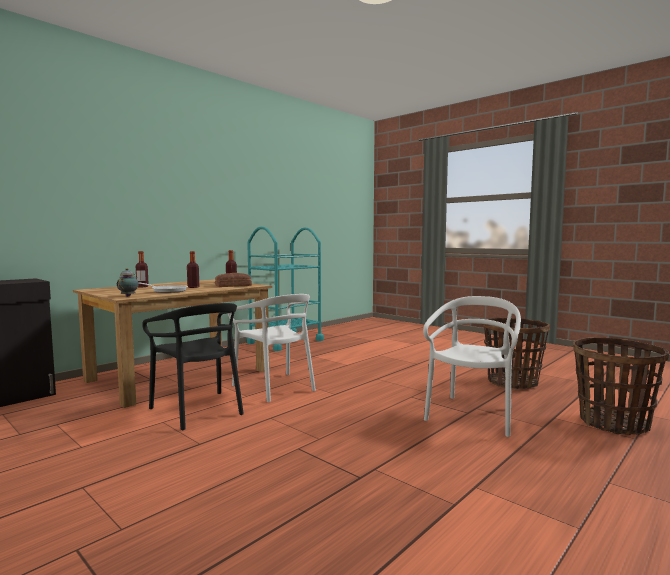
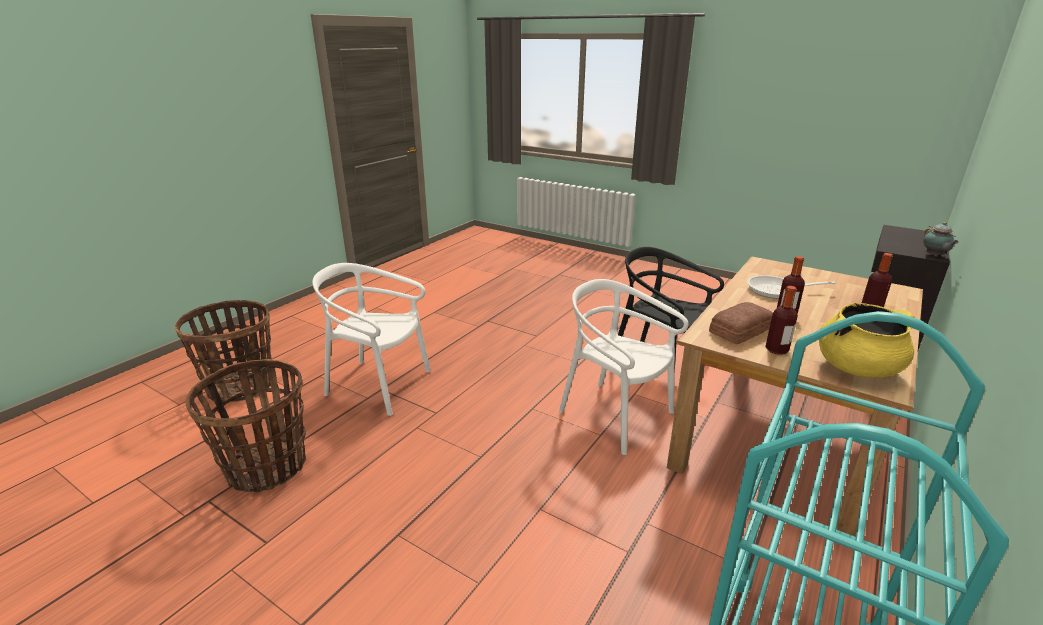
camera: 170 degrees right, 20 degrees up
(129, 296) = (770, 267): teapot -> teapot (934, 256)
(210, 281) = (857, 368): none -> yellow cooking pot
(472, 415) = (378, 385): white chair -> white chair turned 90 degrees clockwise

